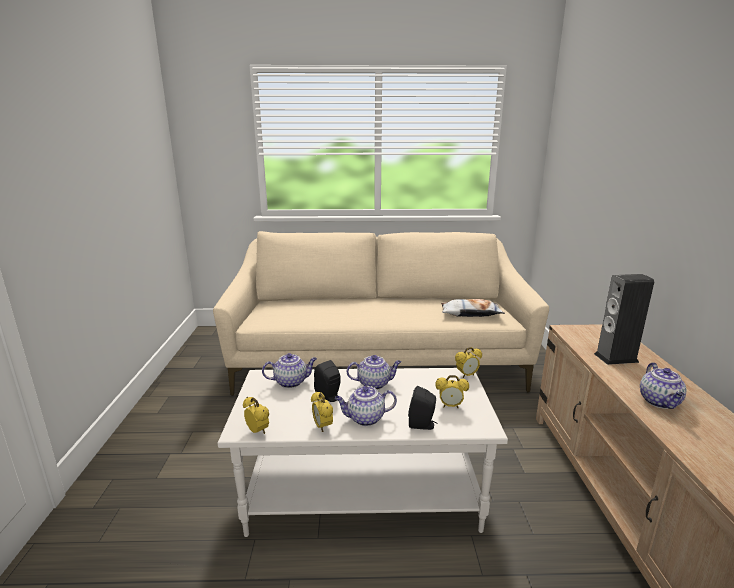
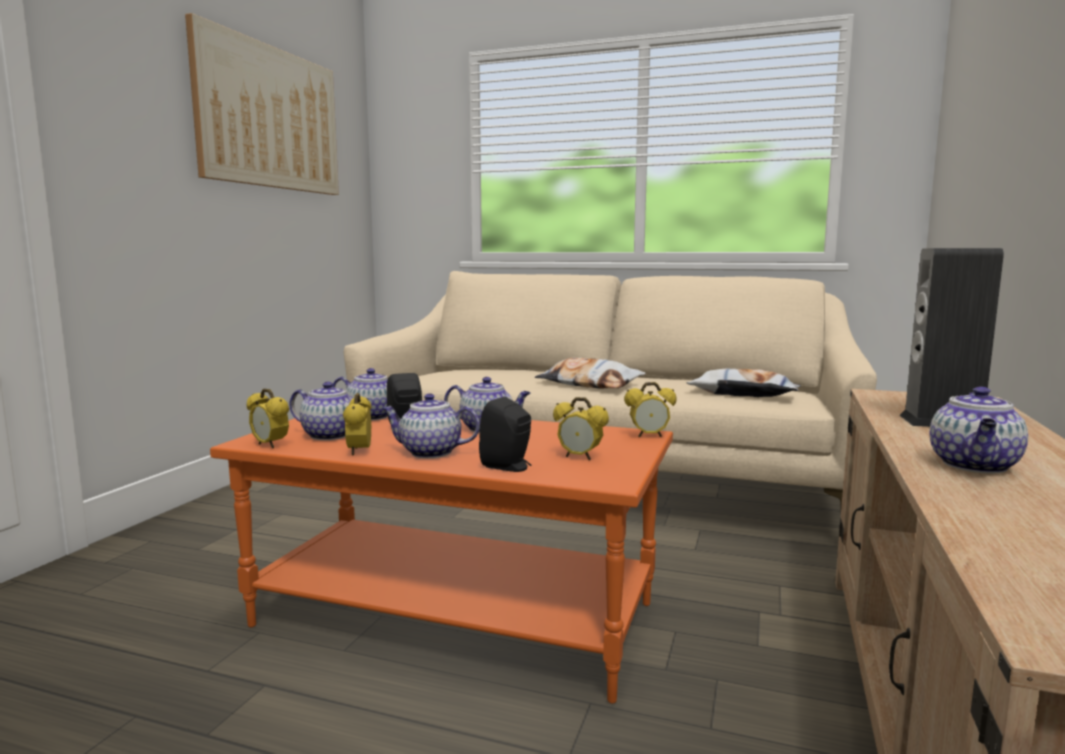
camera: 20 degrees right, 10 degrees down
(115, 131) = (270, 118): none -> picture
(258, 431) = (270, 445): alarm clock -> alarm clock turned 150 degrees clockwise
(286, 411) = (331, 435): none -> teapot
(364, 491) = (457, 613): white coffee table -> orange coffee table
(379, 314) = (589, 384): none -> pillow

